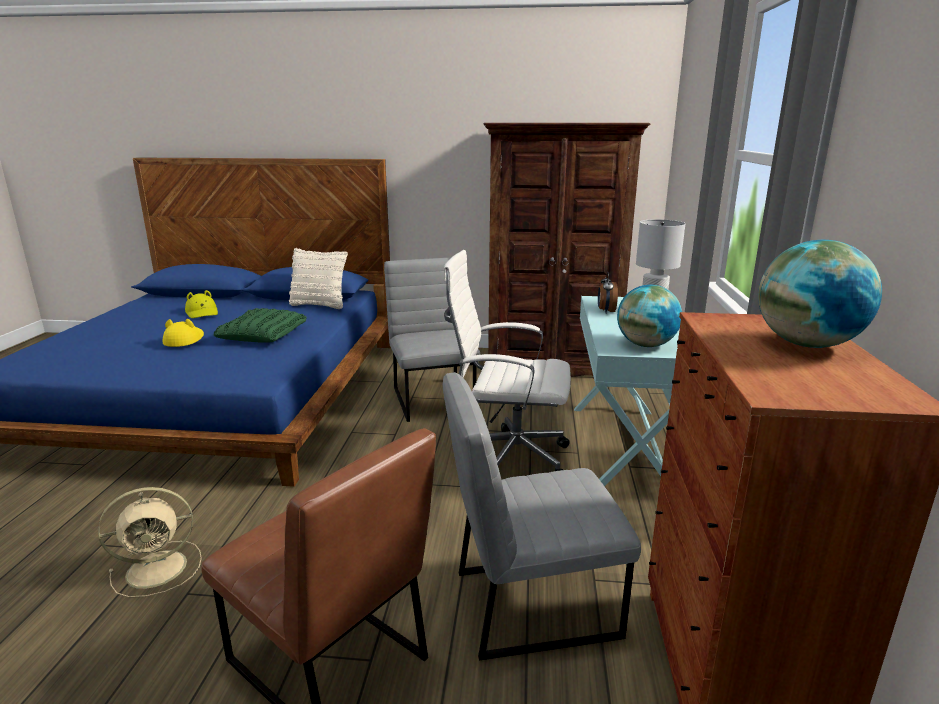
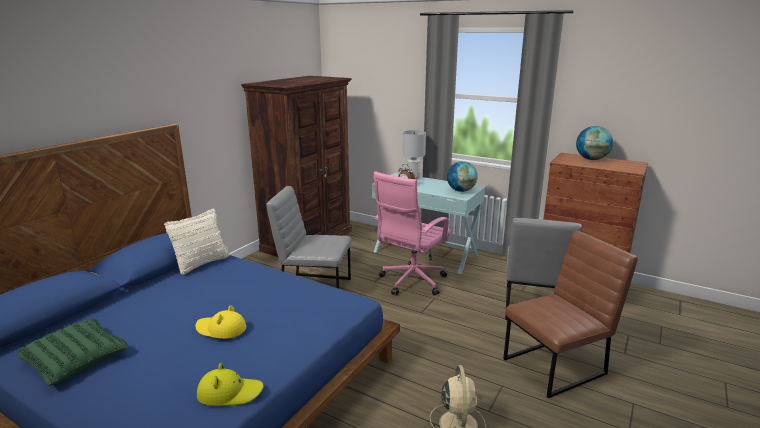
camera: 65 degrees left, 0 degrees up
(202, 313) = (138, 318): yellow hat -> yellow hat (230, 392)
(262, 335) = (255, 293): green pillow -> green pillow (76, 359)
(508, 457) = (411, 282): white office chair -> pink office chair

